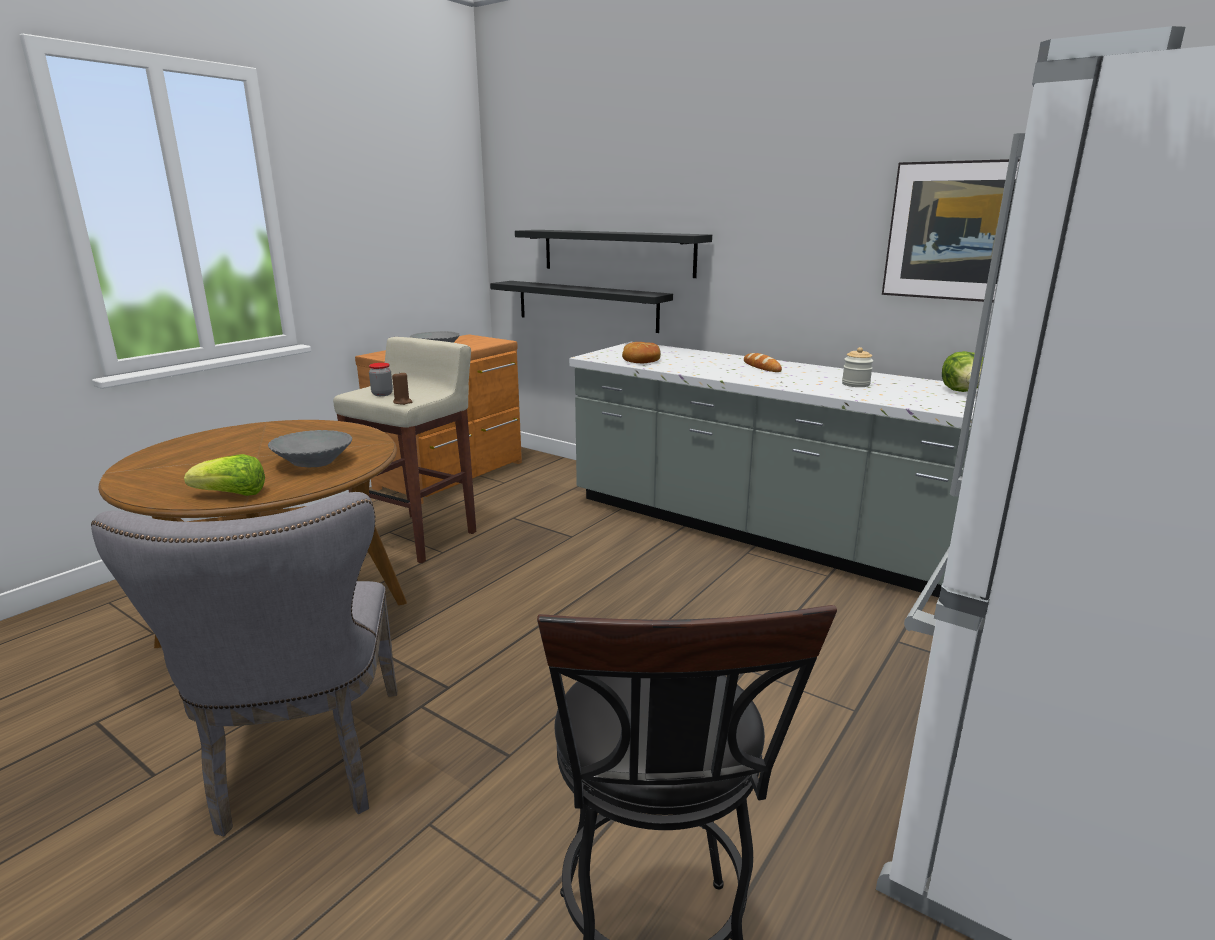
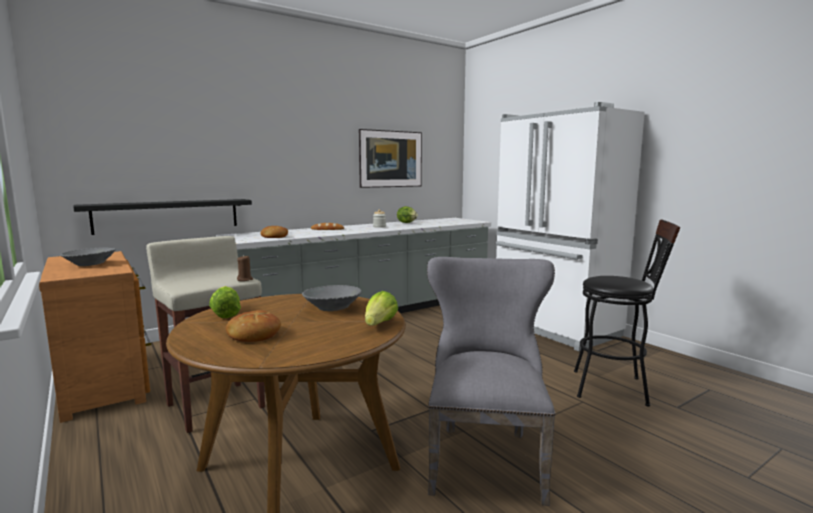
camera: 70 degrees left, 10 degrees down
(208, 452) = (253, 335): none -> bread
(293, 428) = (226, 314): none -> lettuce
(306, 766) = (485, 456): grey chair -> grey chair turned 90 degrees counterclockwise
(382, 394) = (207, 283): jar -> none
(617, 252) = (195, 175): black shelf -> none

